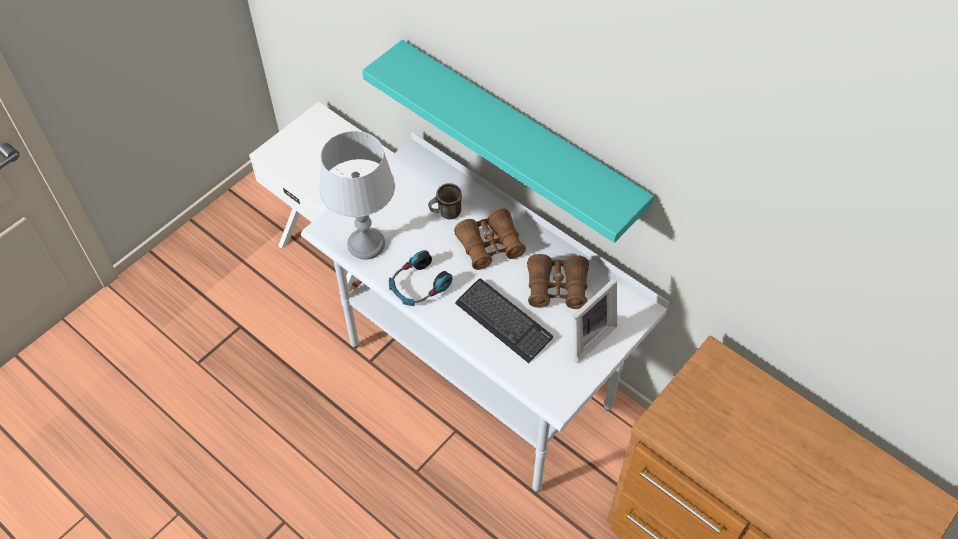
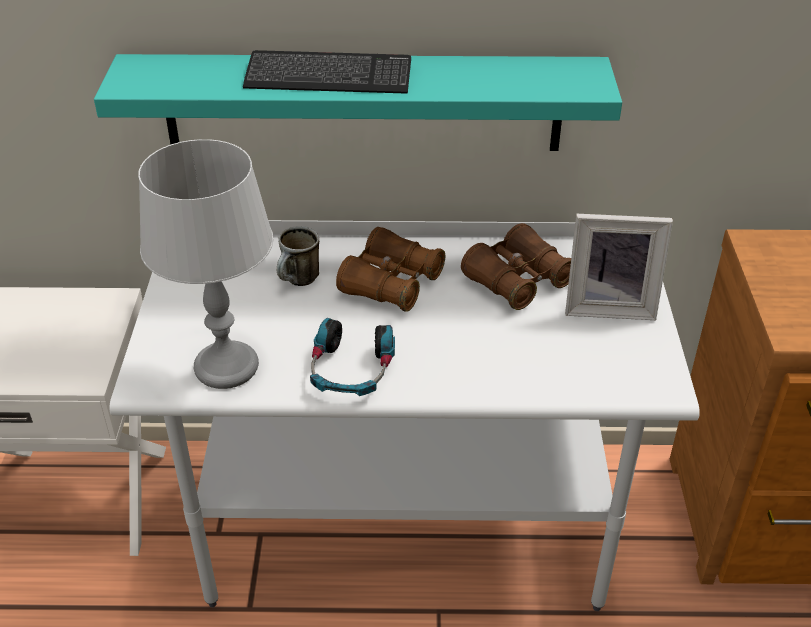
camera: 40 degrees left, 15 degrees down
(503, 321) = (500, 346): keyboard -> keyboard (328, 76)
(587, 337) = (609, 306): picture frame -> picture frame turned 90 degrees clockwise

